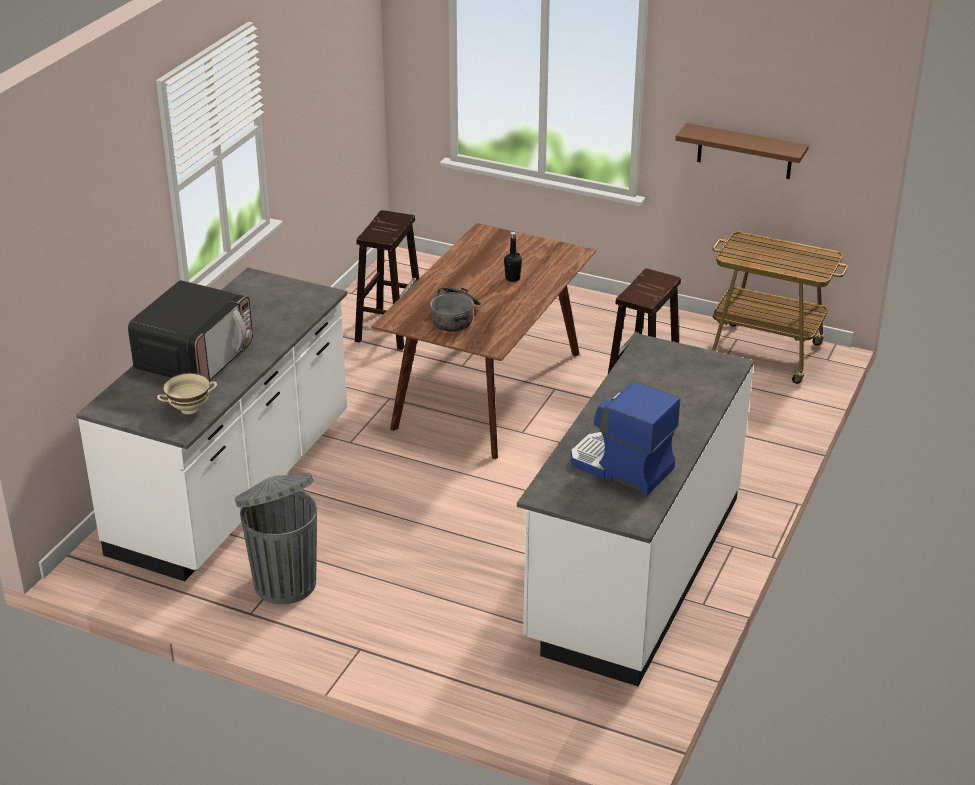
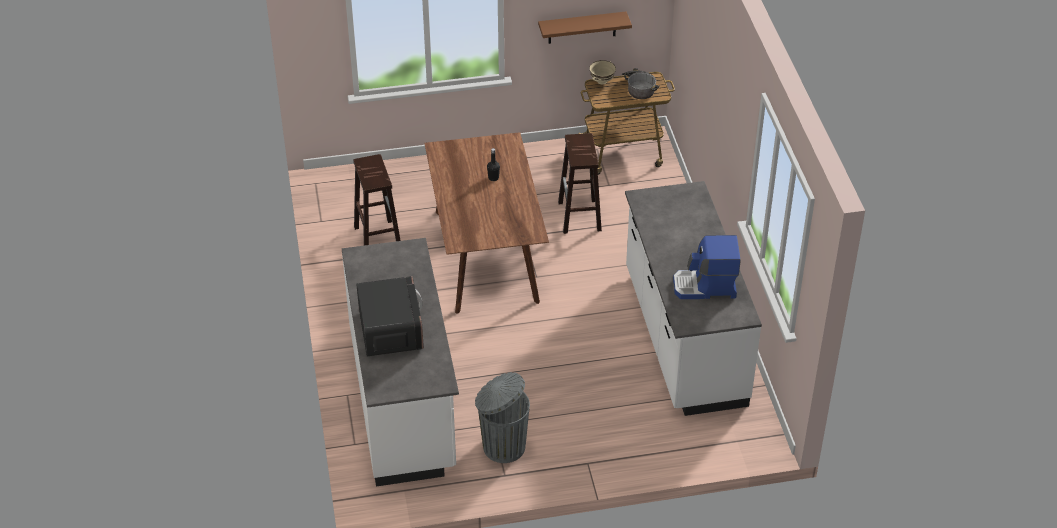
camera: 35 degrees left, 10 degrees up
(189, 409) = (431, 368): beige bowl -> beige bowl (602, 81)
(455, 318) = (491, 224): cooking pot -> cooking pot (639, 88)

